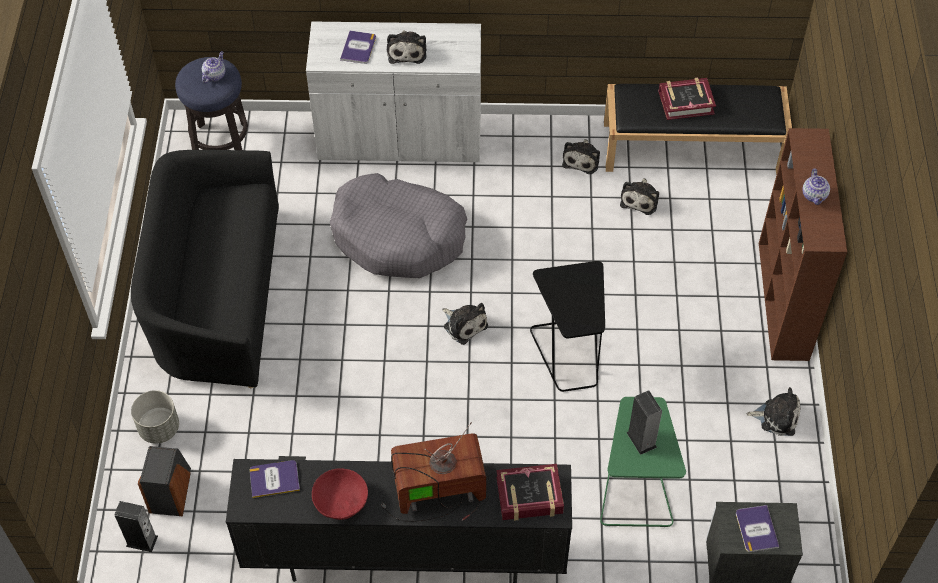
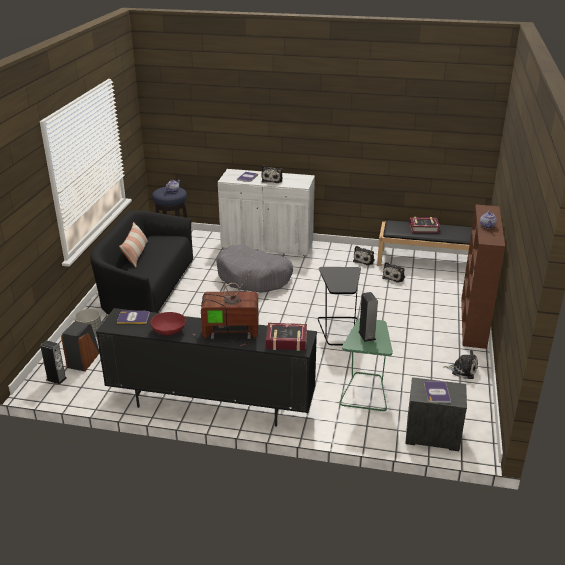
camera: 10 degrees right, 25 degrees down
(193, 252) = (136, 254): none -> pillow
(464, 324) = (280, 313): plush toy -> none

